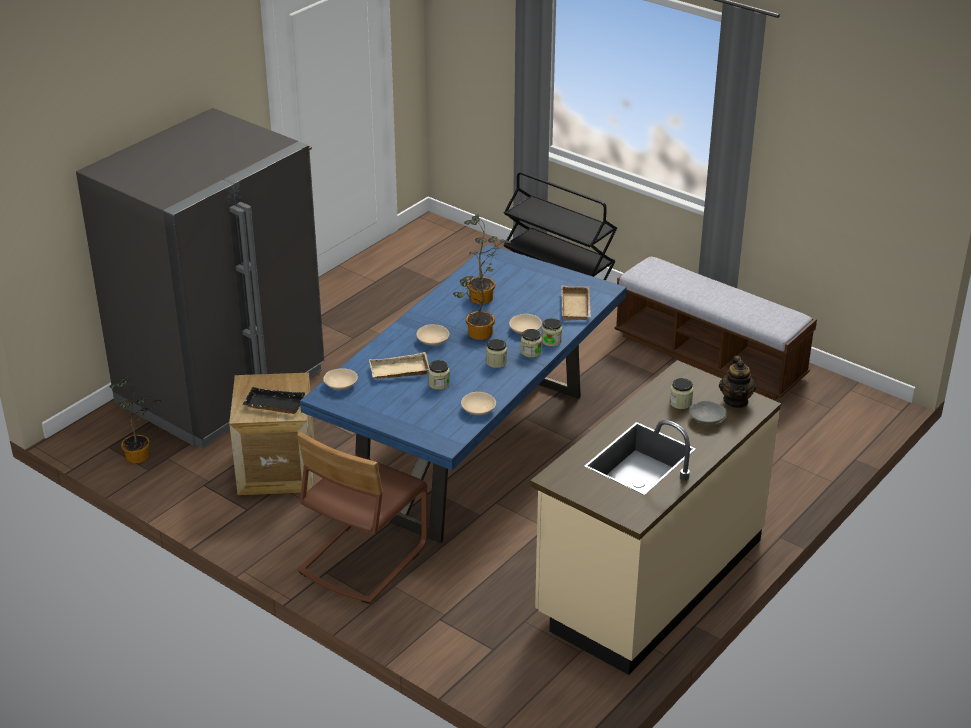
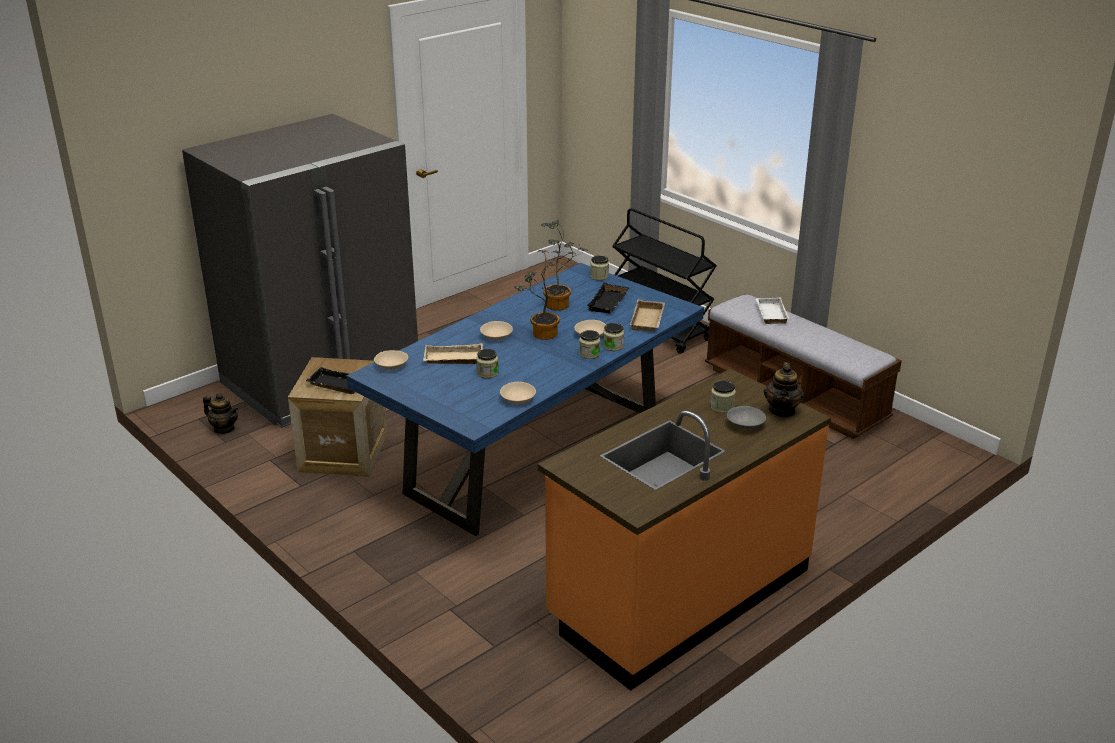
camera: 10 degrees right, 5 degrees down
(141, 455) = (224, 429): potted plant -> teapot
(362, 558) = (393, 542): brown chair -> none
(496, 362) = (551, 359): jar -> jar (599, 276)
(532, 291) = (609, 303): none -> black tray
(648, 579) = (678, 595): beige counter -> orange counter
(680, 278) = (770, 313): none -> white tray

